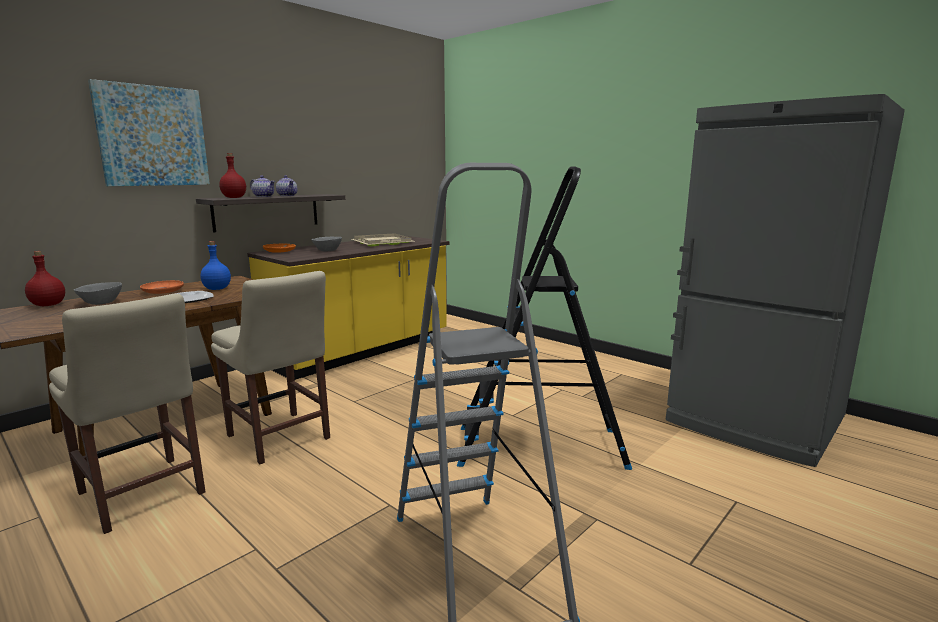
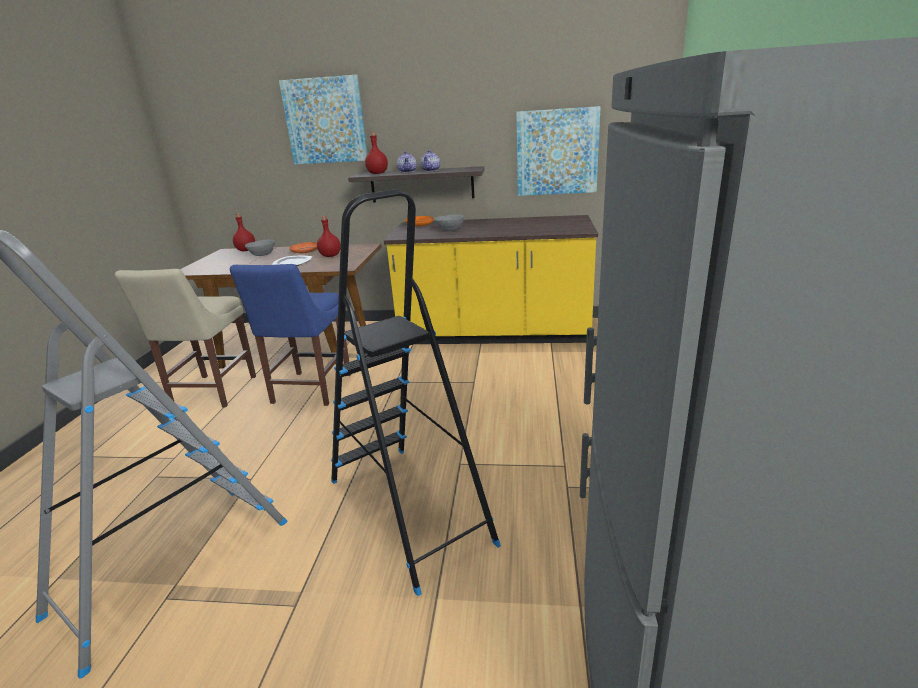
camera: 55 degrees right, 10 degrees up
(217, 289) = (330, 256): blue bottle -> red bottle
(280, 439) = (309, 390): beige chair -> blue chair
(378, 184) = (557, 152): none -> picture
(383, 242) = (530, 224): beige tray -> none

